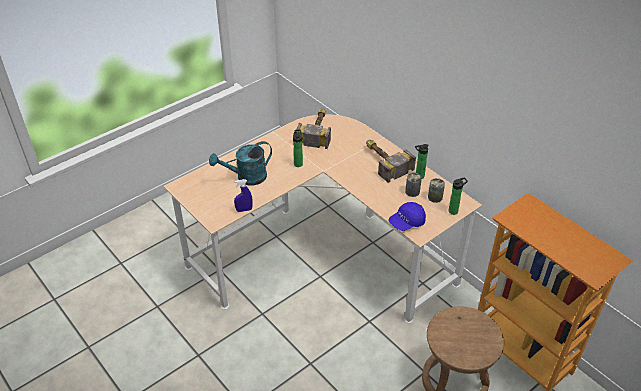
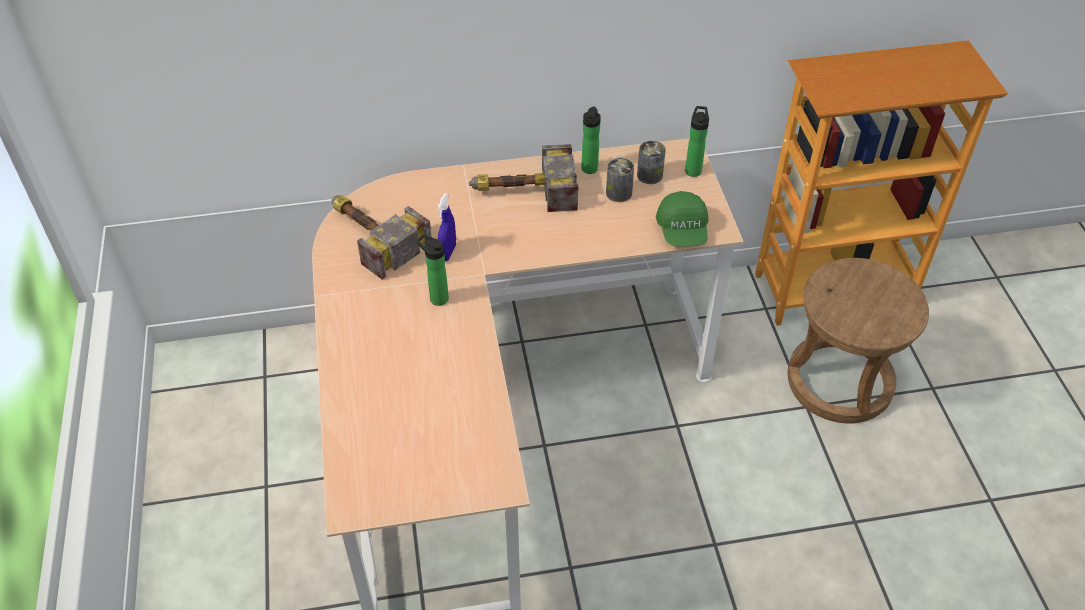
camera: 60 degrees left, 5 degrees up
(244, 210) = (502, 426): blue spray bottle -> blue spray bottle (448, 253)
(246, 178) = (415, 387): turquoise watering can -> none
(406, 222) = (682, 231): blue cap -> green cap

